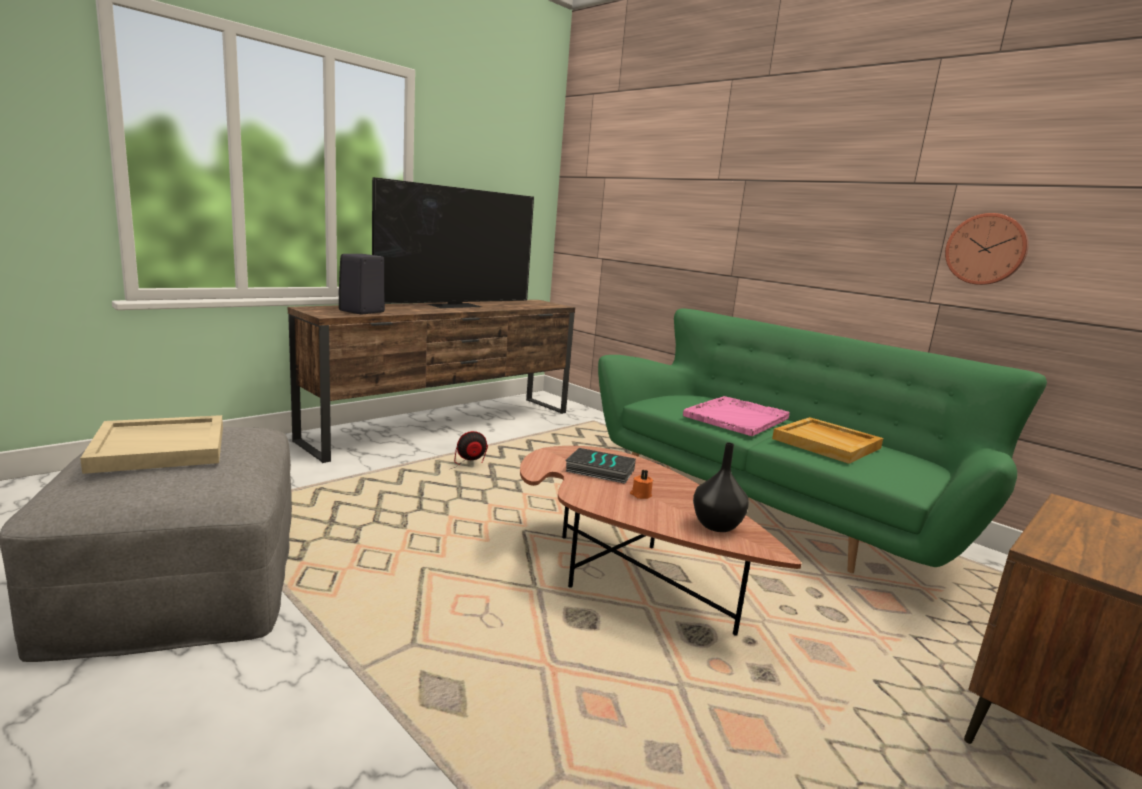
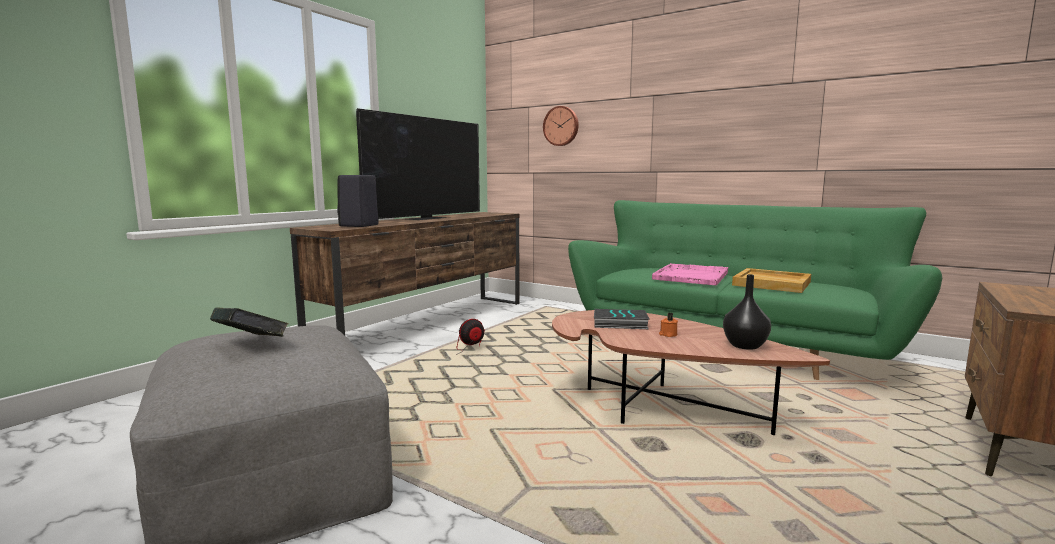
camera: 10 degrees left, 5 degrees down
(161, 448) = (251, 345): beige tray -> book
(986, 249) = (855, 125): wall clock -> wall clock (561, 126)

